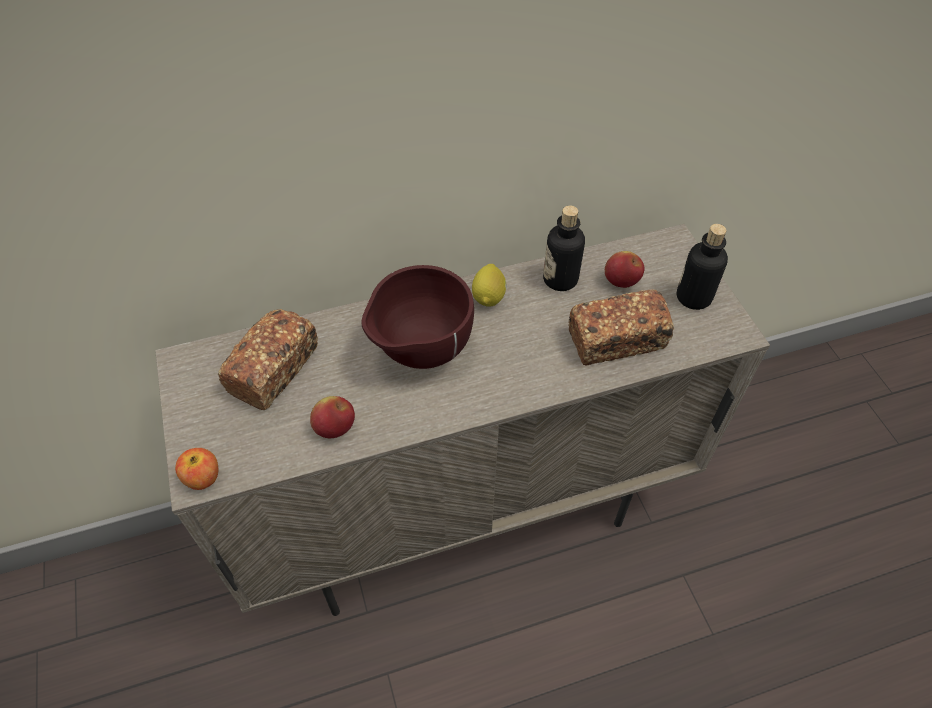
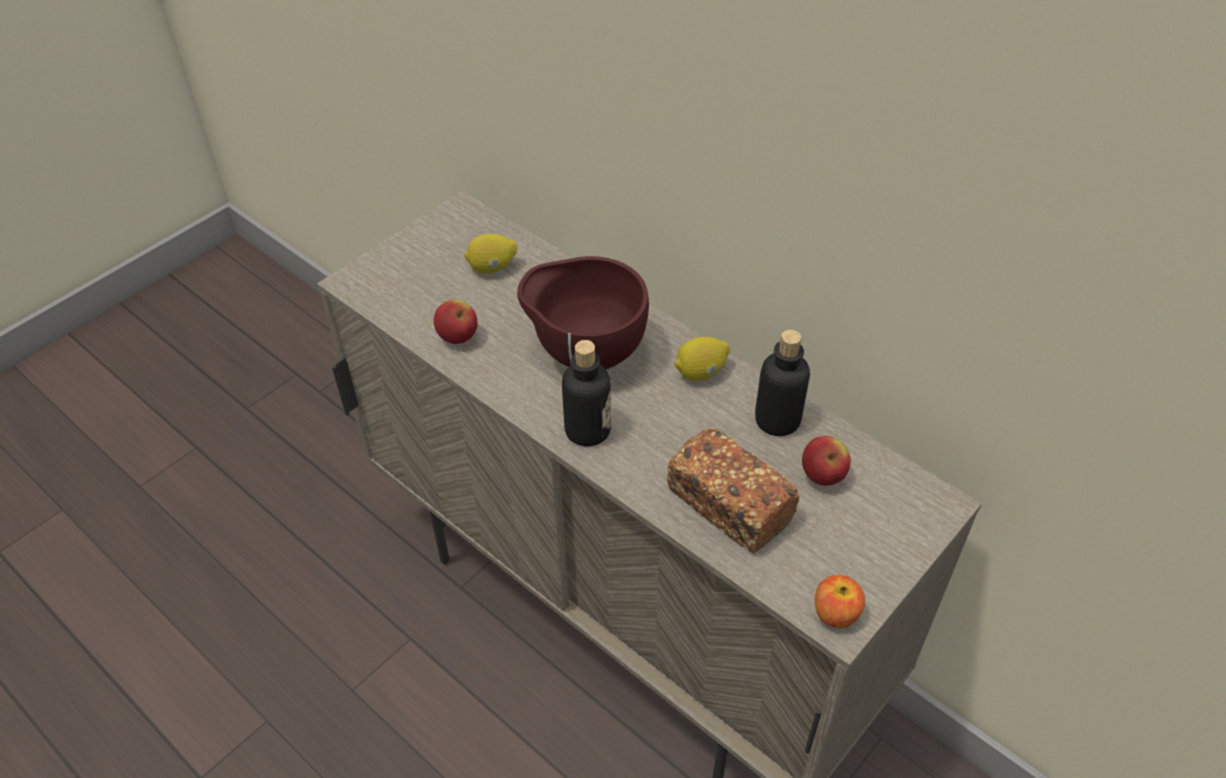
camera: 60 degrees right, 5 degrees down
(203, 477) = (356, 283): apple -> apple (836, 613)
(274, 370) = (492, 268): bread -> lemon
(693, 297) = (859, 555): bottle -> bottle (587, 430)

